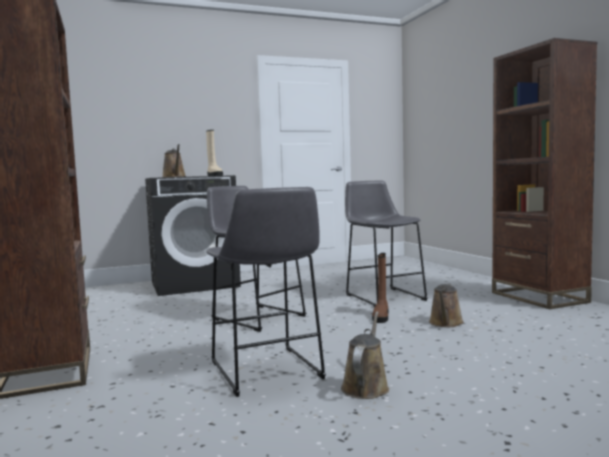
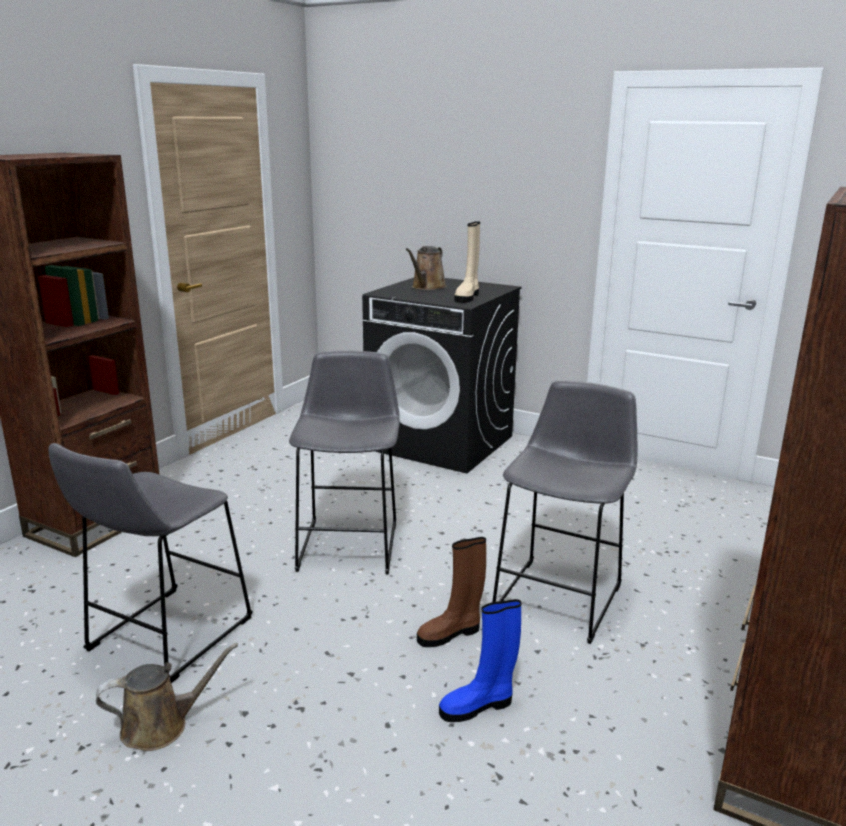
camera: 50 degrees right, 15 degrees up
(445, 323) = (478, 706): brown watering can -> blue boot

